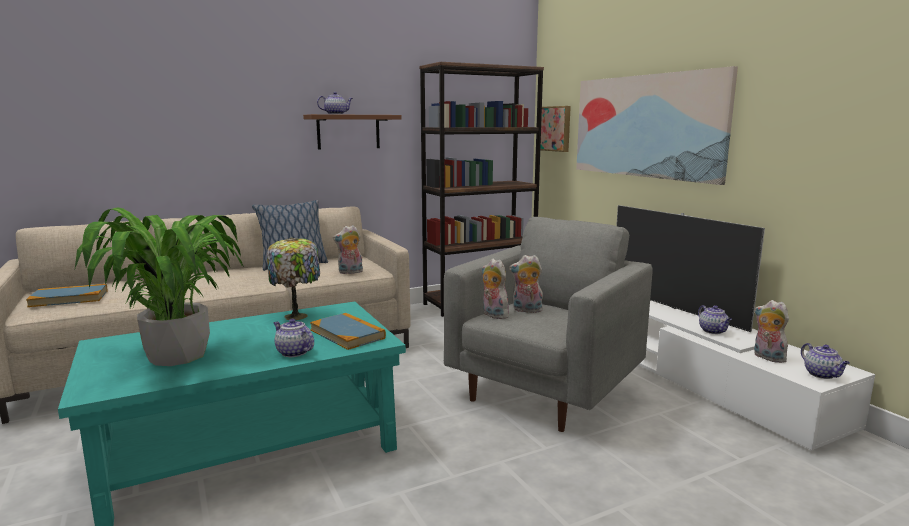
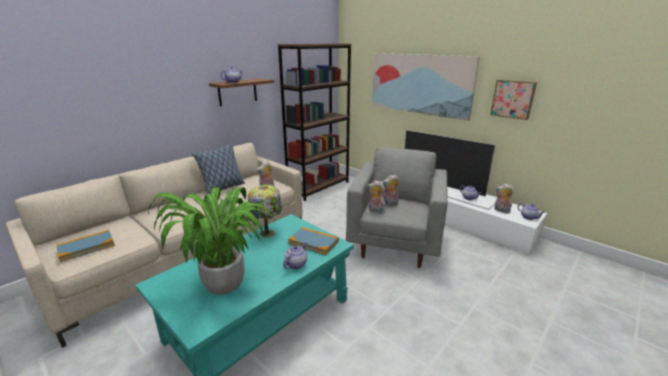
camera: 20 degrees left, 10 degrees up
(293, 352) = (296, 264): teapot -> teapot turned 105 degrees clockwise
(555, 128) = (355, 80): picture -> picture (513, 99)

